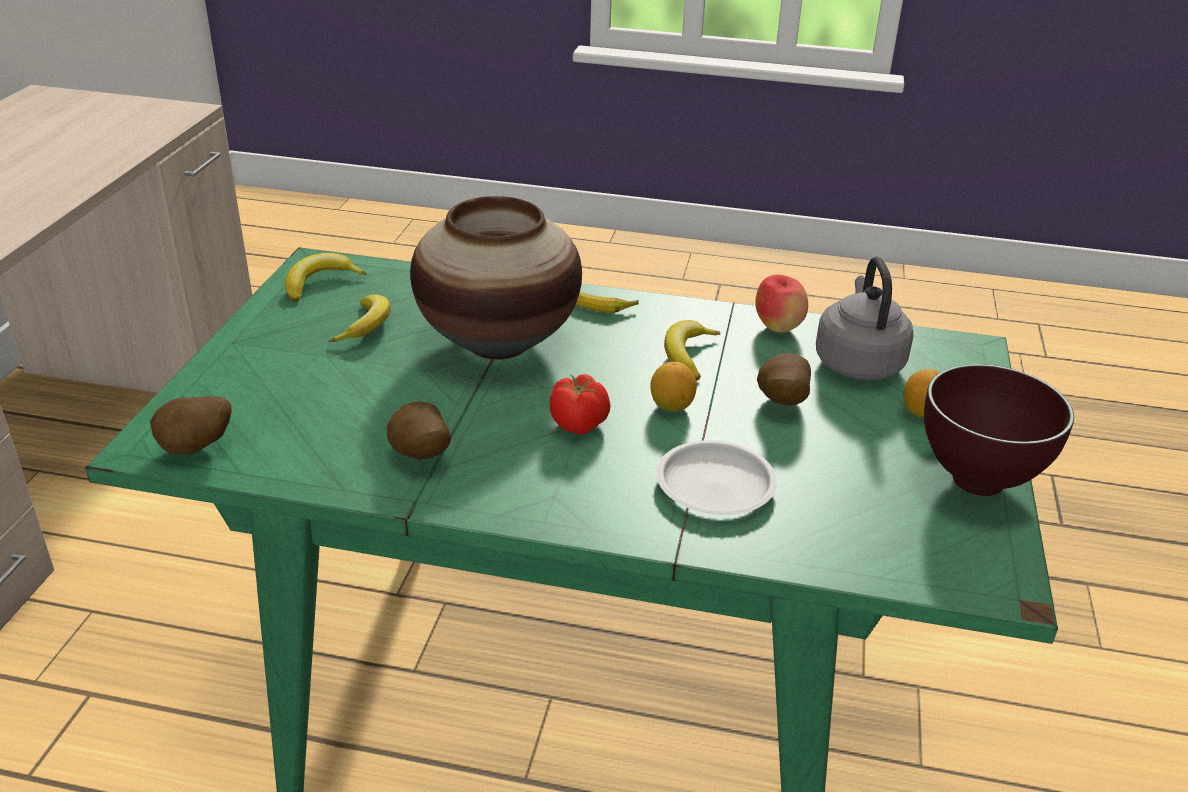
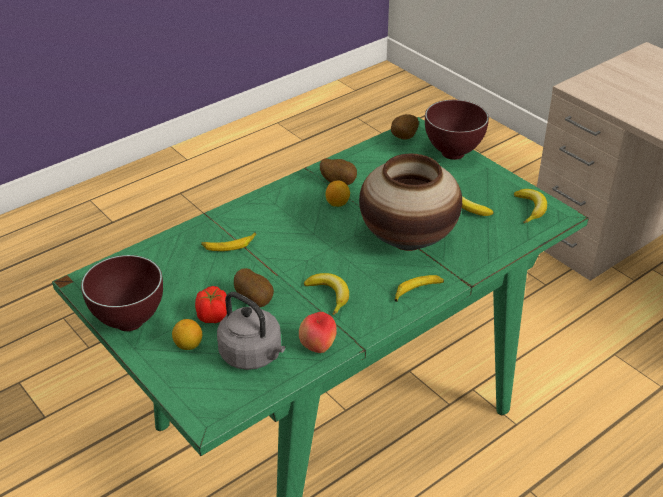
camera: 130 degrees right, 5 degrees up
(217, 381) = (453, 155): none -> brown bowl
(579, 424) = (312, 231): tomato -> tomato (212, 316)
(671, 406) = (294, 265): lemon -> lemon (337, 203)
(714, 485) = (229, 245): white plate -> banana

